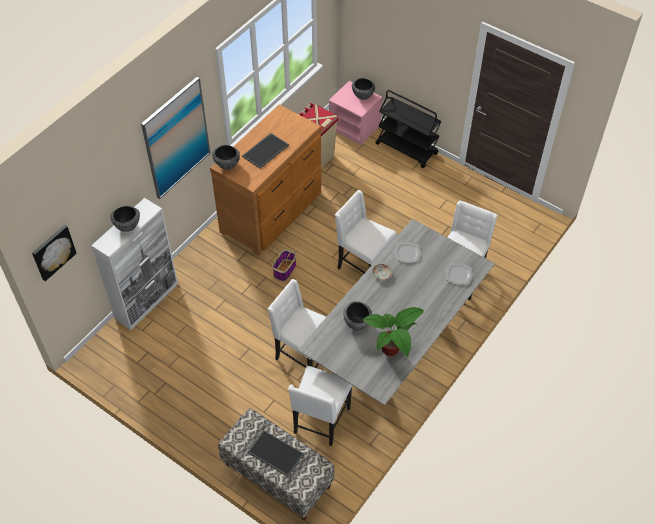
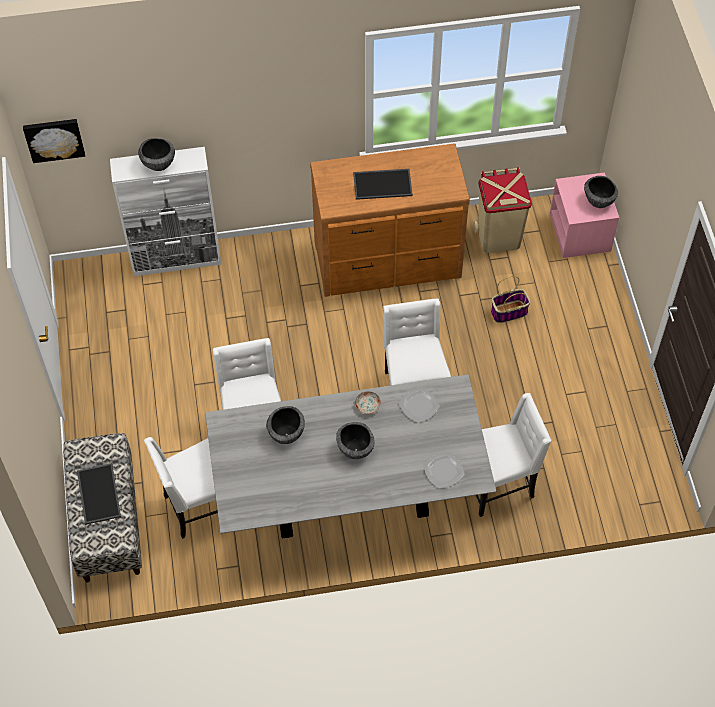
camera: 45 degrees right, 5 degrees up
(176, 138) = (274, 105): picture -> none
(227, 165) = (329, 172): bowl -> bowl (355, 450)
(284, 270) = (333, 331): basket -> basket (509, 312)
(392, 352) = (285, 490): potted plant -> none
(407, 149) = (609, 301): black cart -> none

